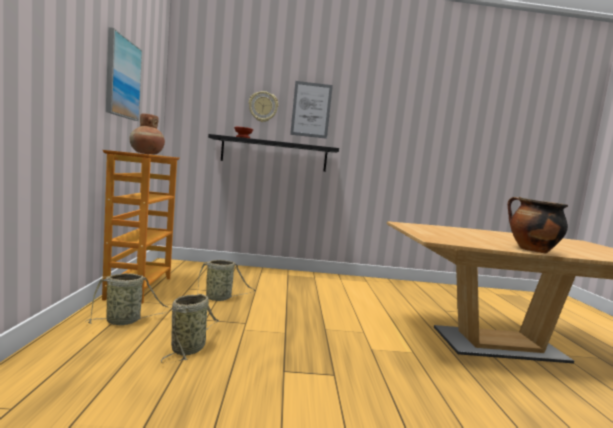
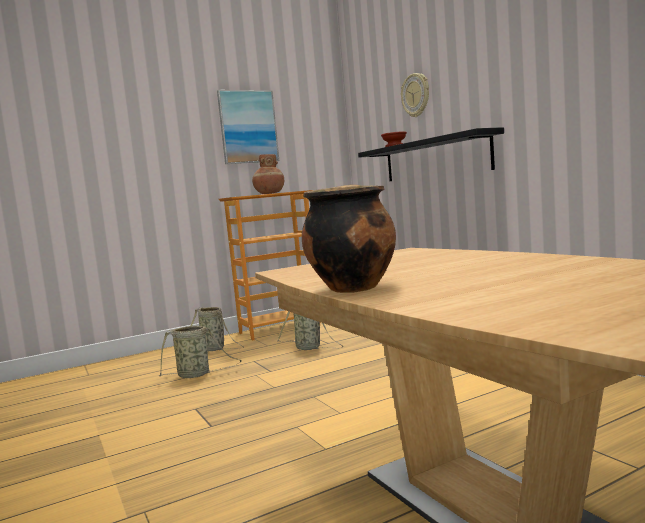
camera: 65 degrees right, 0 degrees up
(311, 110) = (464, 76): picture -> none

